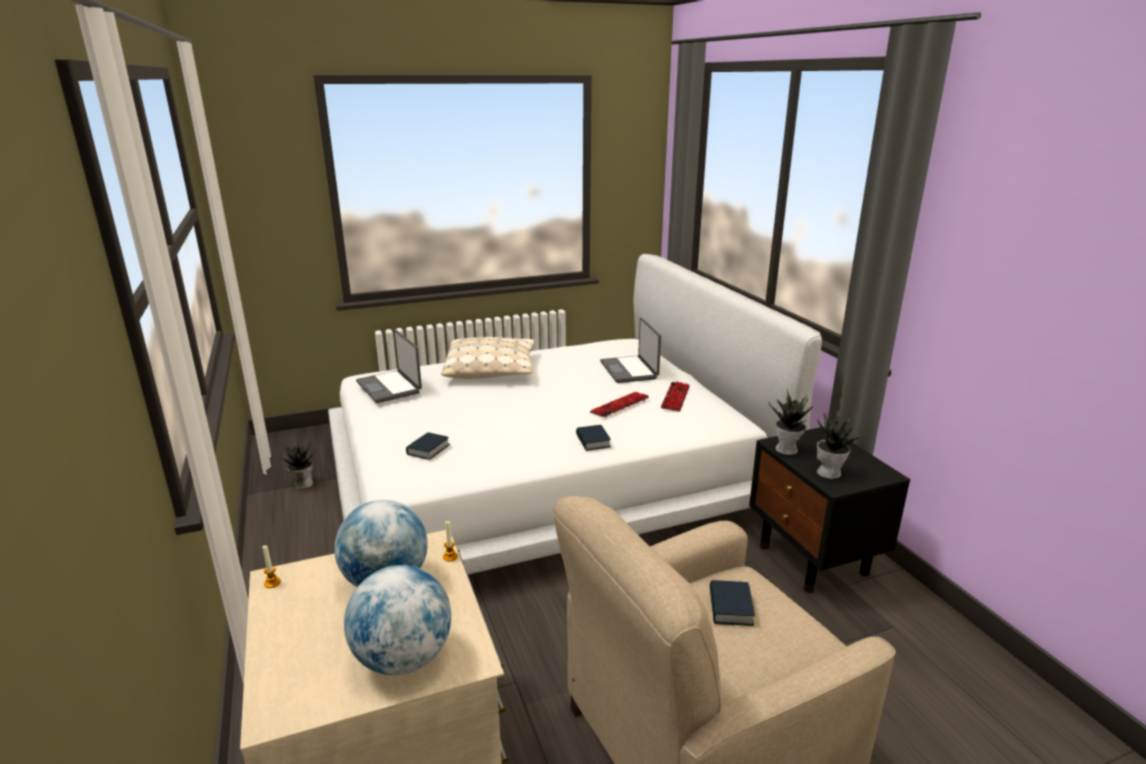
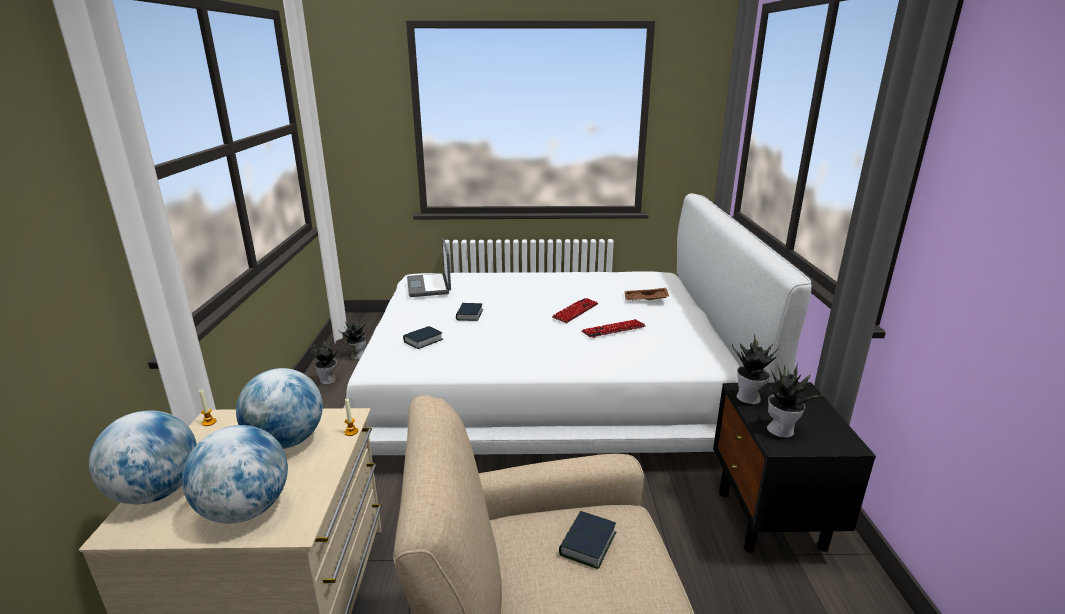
camera: 20 degrees right, 0 degrees up
(280, 668) = (157, 492): none -> globe
(284, 519) = (328, 380): none -> potted plant
(491, 370) = (522, 283): beige pillow -> none
(593, 441) = (566, 357): book -> book (469, 315)
(630, 370) = (645, 300): laptop -> brown tray
(675, 397) = (673, 330): keyboard -> keyboard (575, 311)

